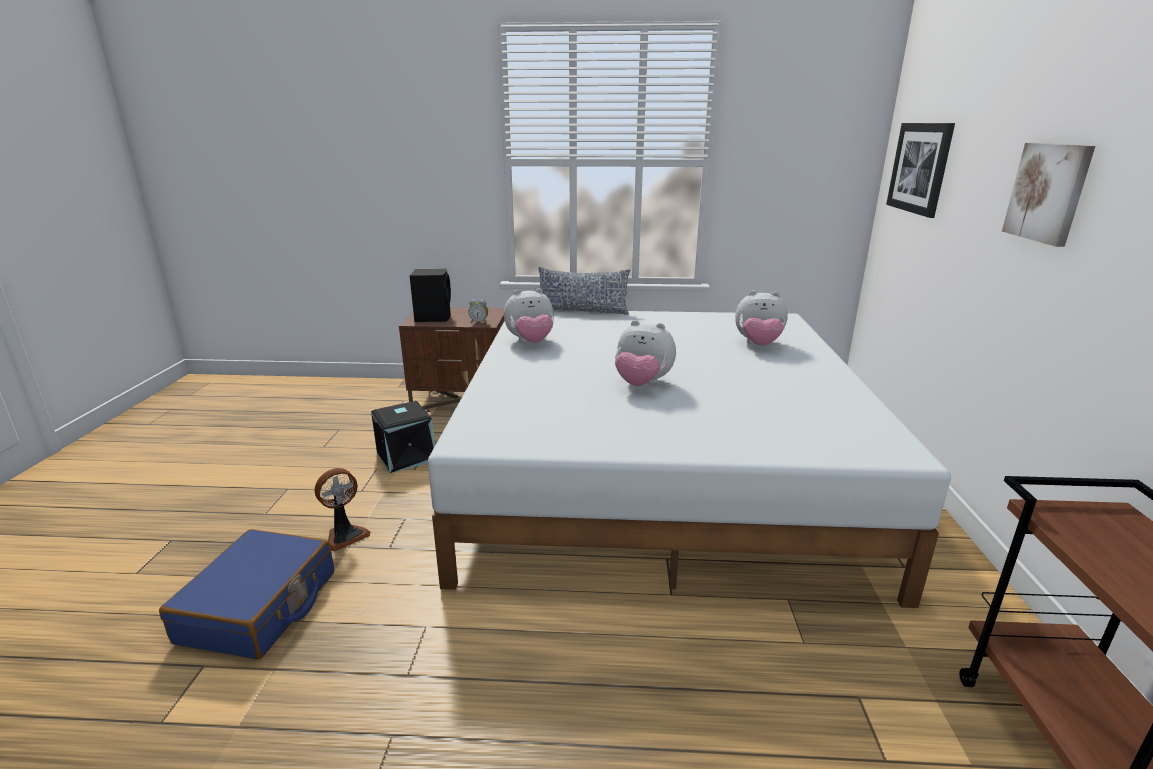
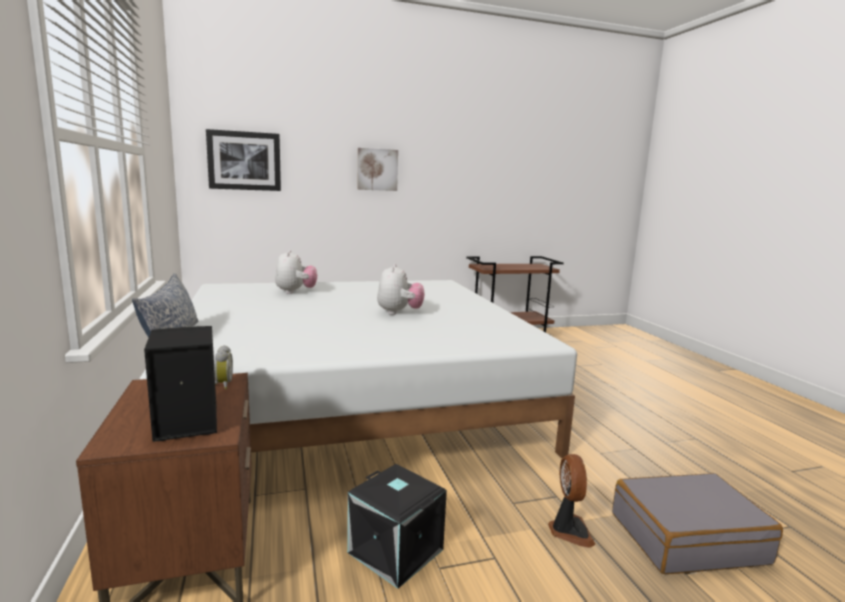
camera: 110 degrees left, 10 degrees down
(260, 607) = (687, 537): blue suitcase -> grey suitcase
(345, 535) = (569, 531): fan -> fan turned 60 degrees clockwise
(531, 342) = (313, 348): plush toy -> none

